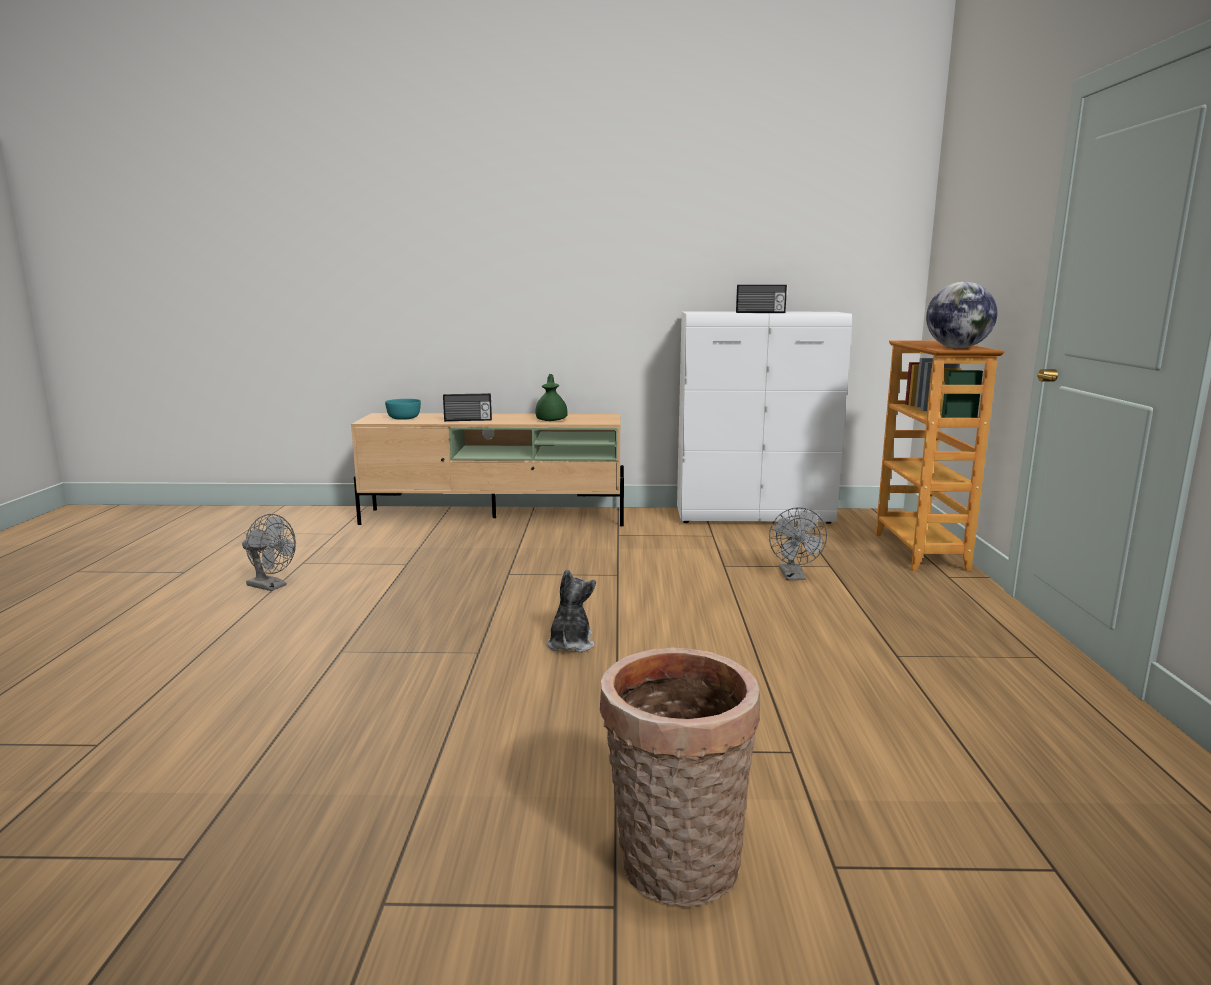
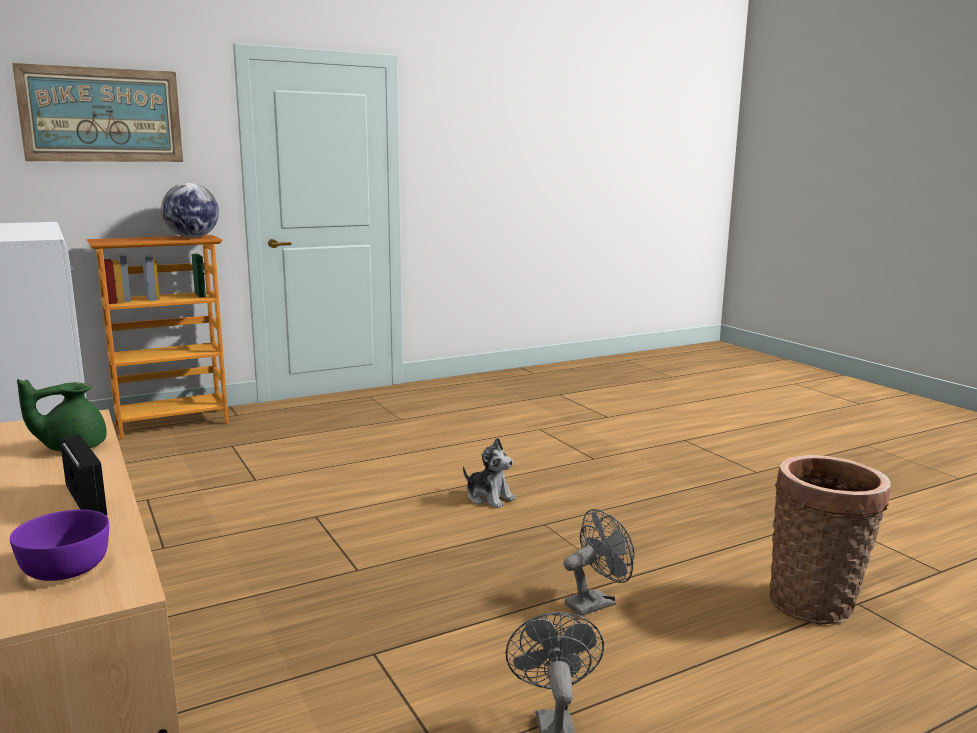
camera: 120 degrees left, 0 degrees up
(403, 418) = (65, 568): turquoise bowl -> purple bowl
(570, 644) = (489, 498): plush toy -> plush toy turned 120 degrees counterclockwise
(675, 870) = (651, 435): basket -> basket (816, 603)
(760, 312) = (42, 230): radio -> none
(794, 576) = (269, 453): grey fan -> grey fan (596, 602)
(981, 208) = (102, 115): none -> picture

